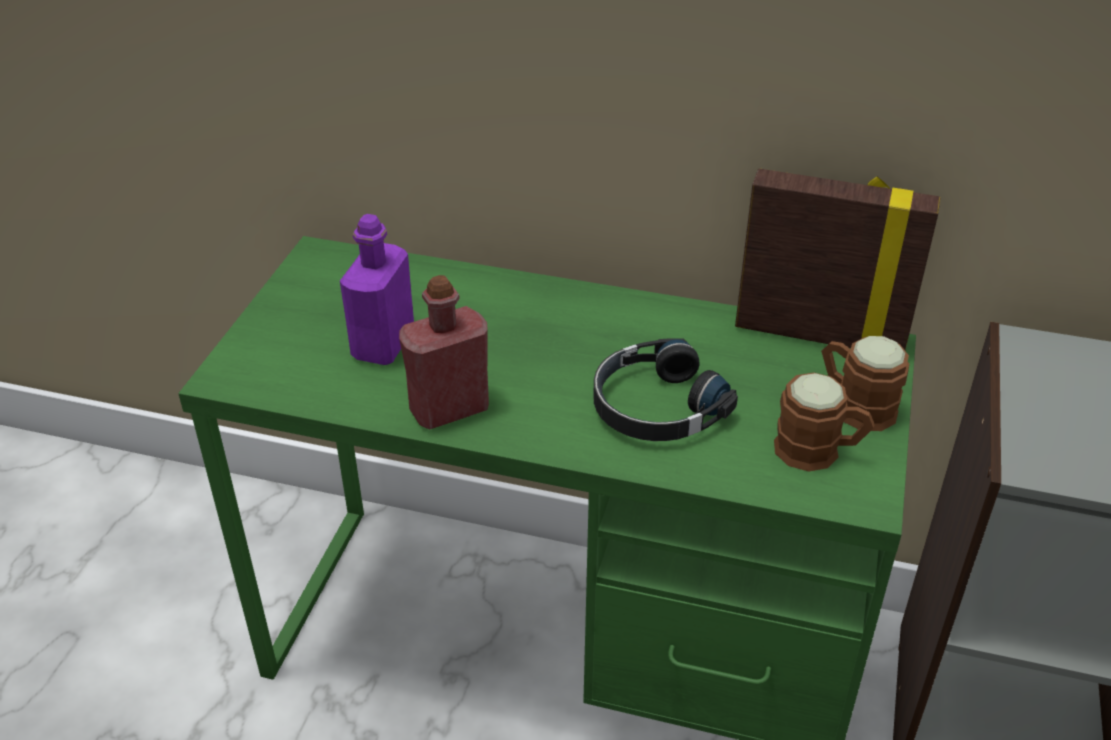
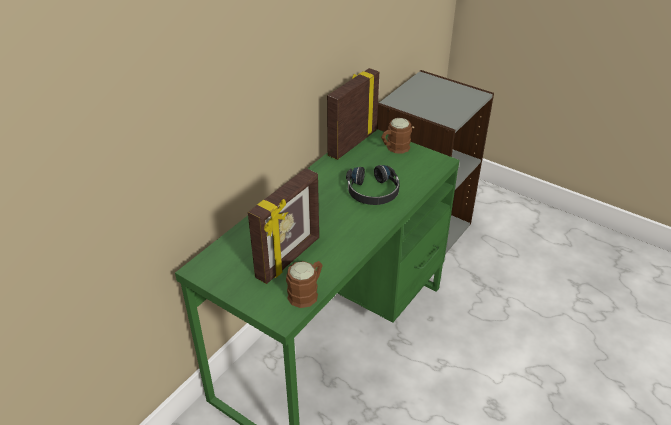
camera: 70 degrees left, 0 degrees up
(383, 344) = (289, 258): purple bottle -> picture frame
(449, 409) = (346, 247): red bottle -> none
(819, 451) = (414, 163): brown mug -> brown mug (307, 293)

